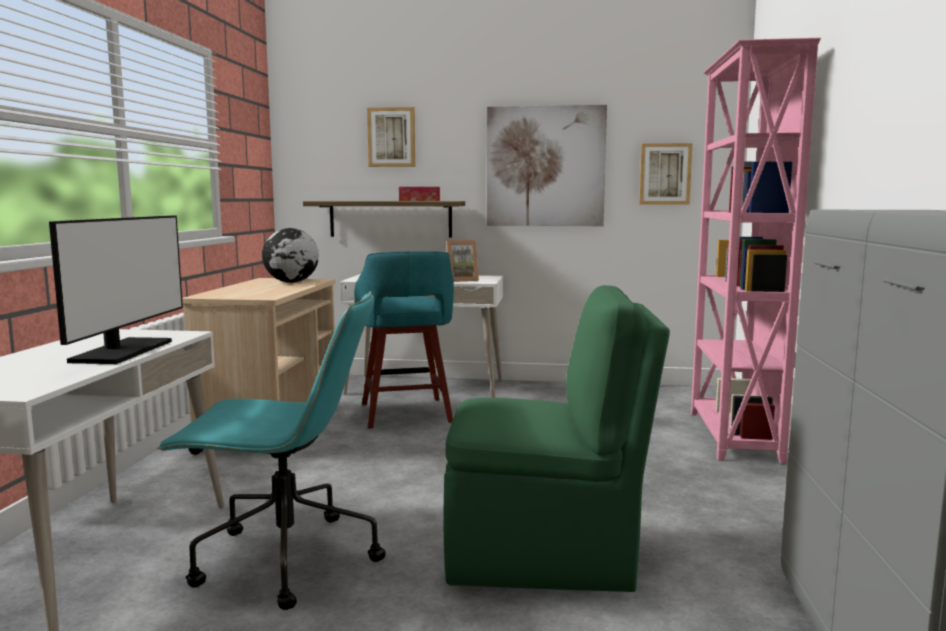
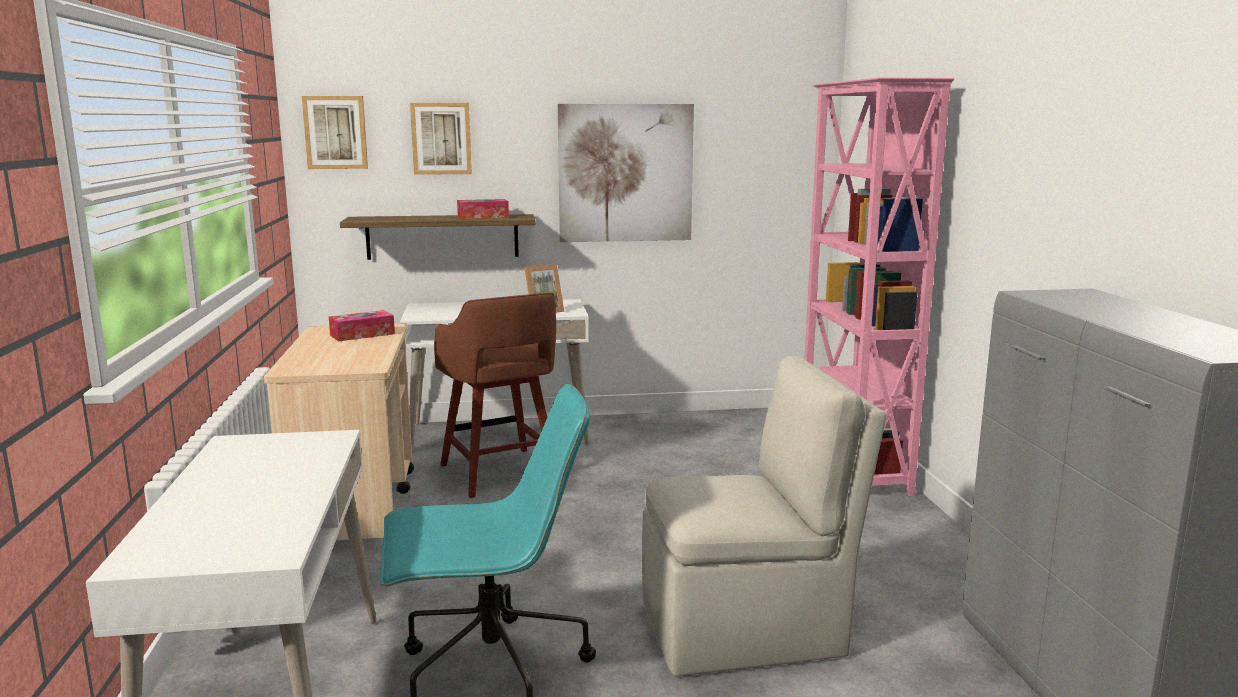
camera: 15 degrees left, 5 degrees up
(122, 351) = (300, 475): monitor -> none
(291, 282) = (362, 334): globe -> tissue box
(406, 414) = (500, 474): turquoise stool -> brown stool
(545, 555) = (747, 629): green chair -> beige chair
(665, 174) = (755, 181): picture -> picture (335, 132)

